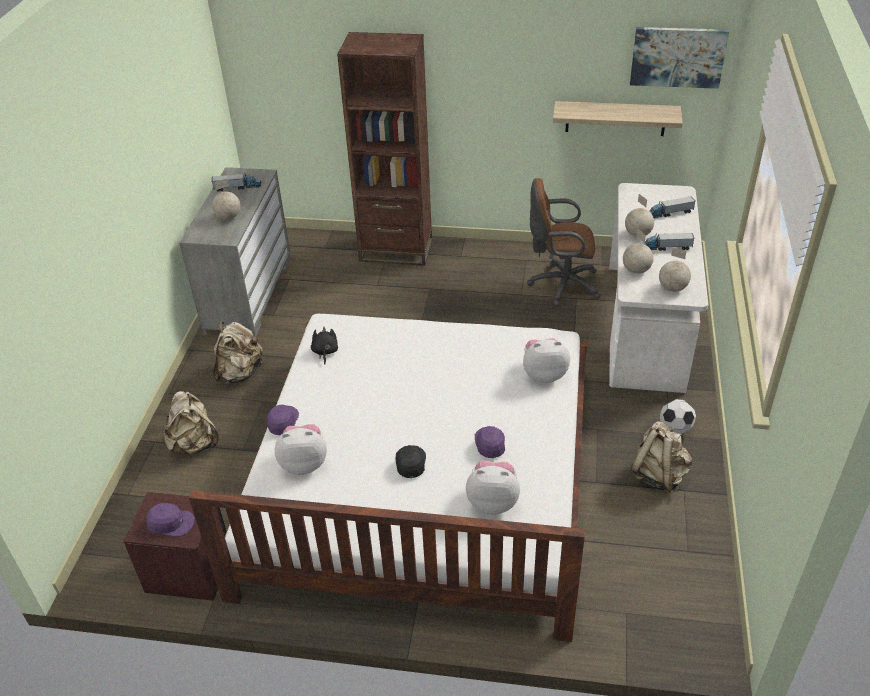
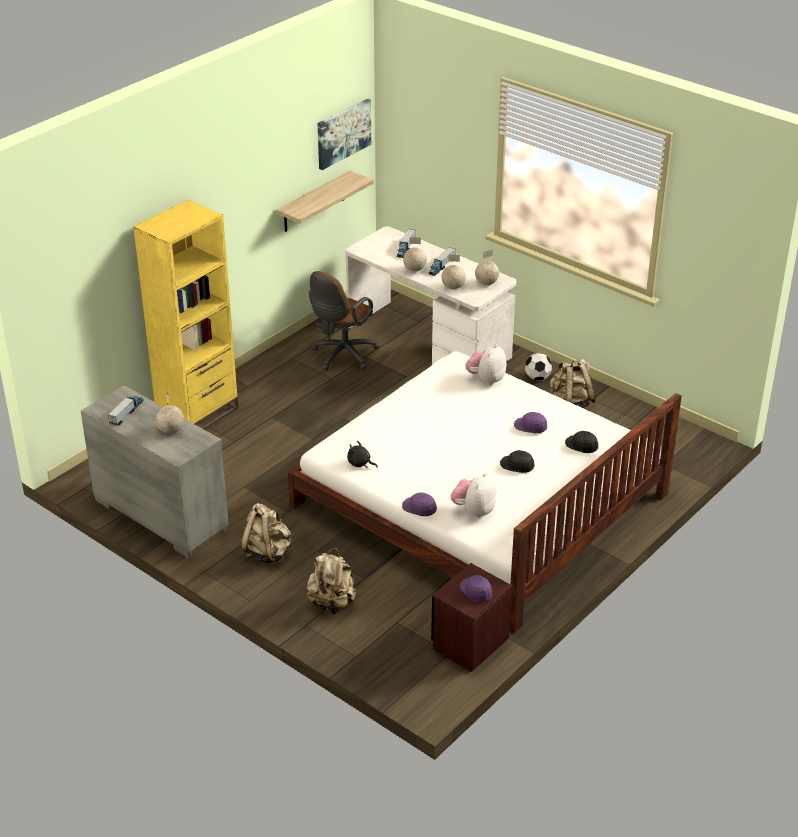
camera: 60 degrees left, 5 degrees down
(171, 523) = (476, 591): purple cap -> purple cap turned 60 degrees counterclockwise
(396, 250) = (198, 414): brown bookcase -> yellow bookcase
(493, 501) = (581, 445): plush toy -> black cap

